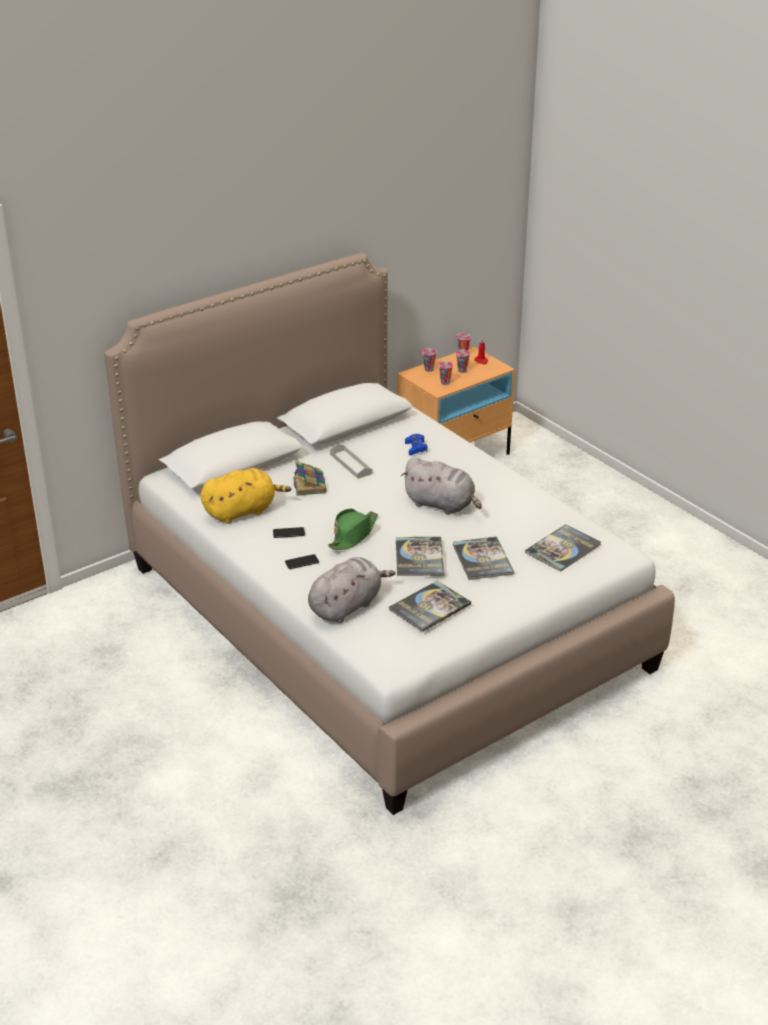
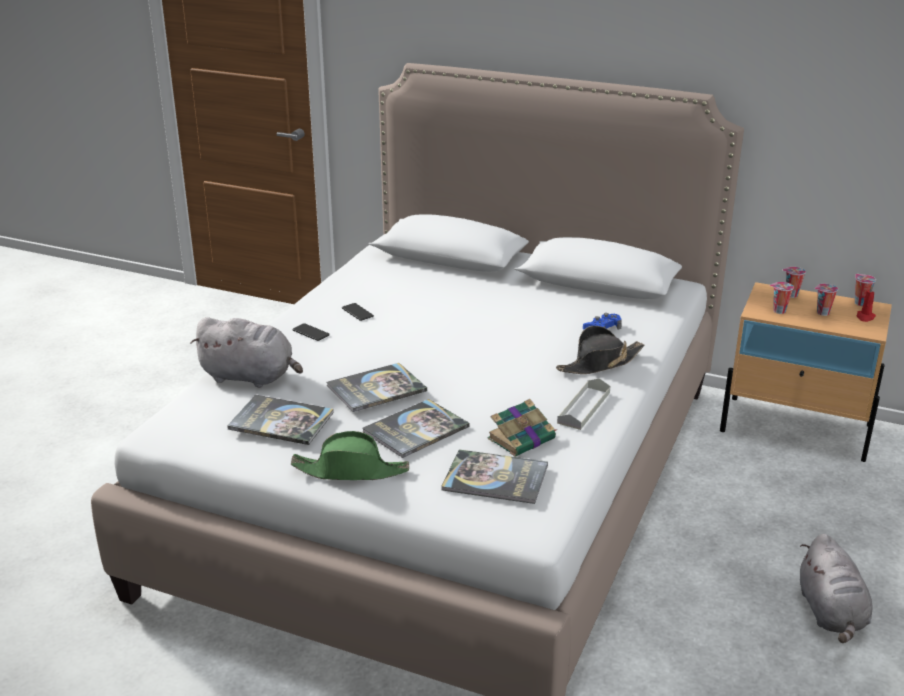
camera: 60 degrees right, 5 degrees down
(242, 511) = (373, 282): yellow plush toy -> none
(309, 485) = (458, 297): book -> book (522, 438)
(351, 464) = (523, 305): grey tray -> grey tray (584, 407)
(353, 535) = (386, 343): green hat -> green hat (351, 471)
(442, 505) = (503, 374): grey plush toy -> grey plush toy (831, 613)
(461, 466) = (600, 363): none -> black hat

